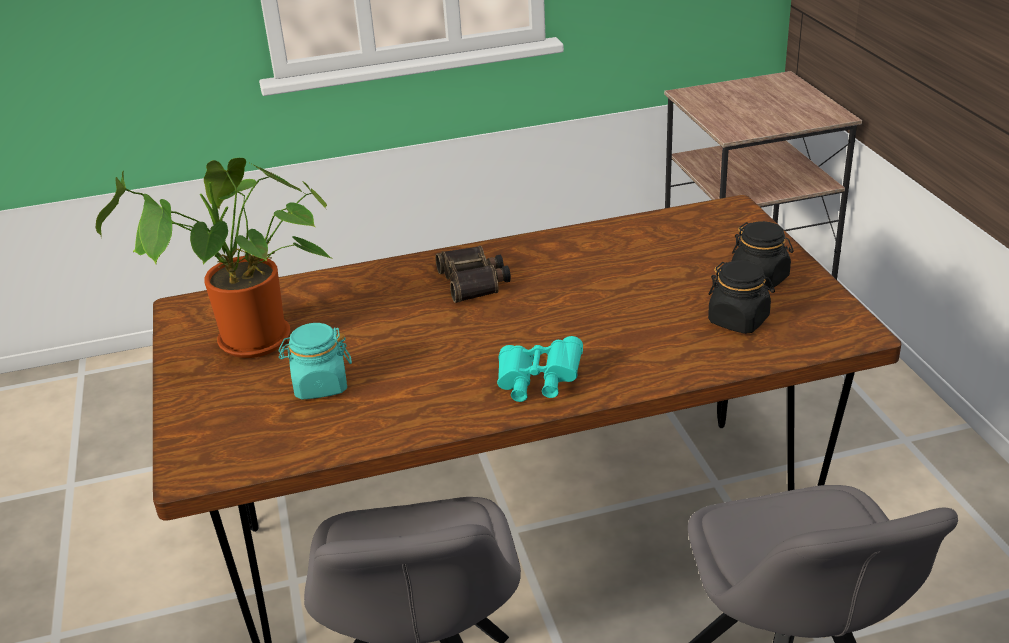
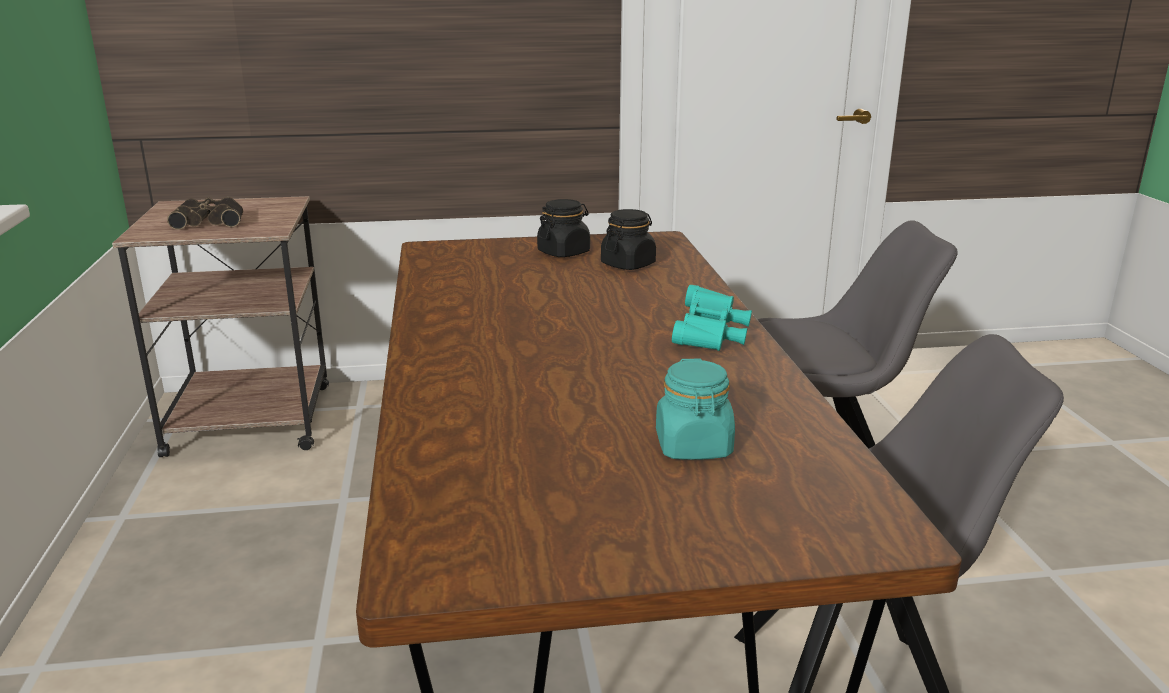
camera: 85 degrees left, 10 degrees down
(249, 345) = (575, 502): potted plant -> none
(474, 281) = (489, 355): binoculars -> binoculars (210, 222)

